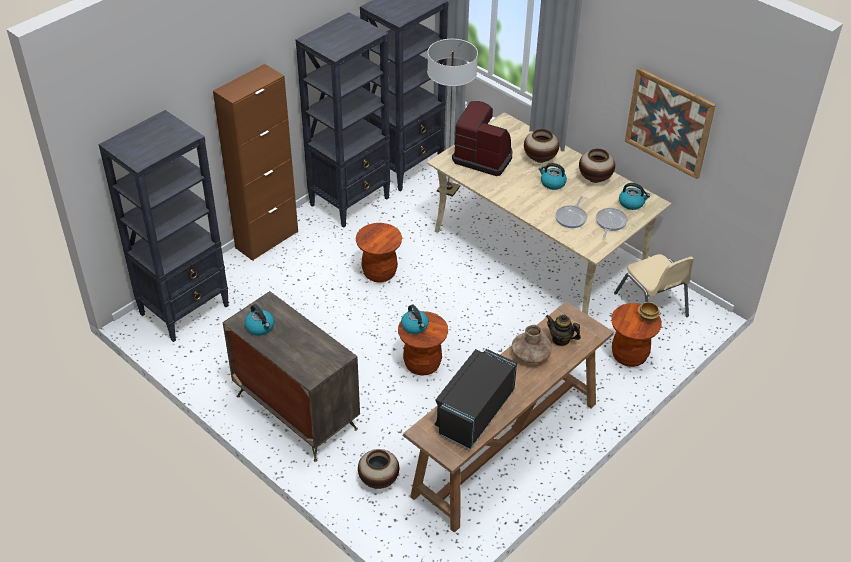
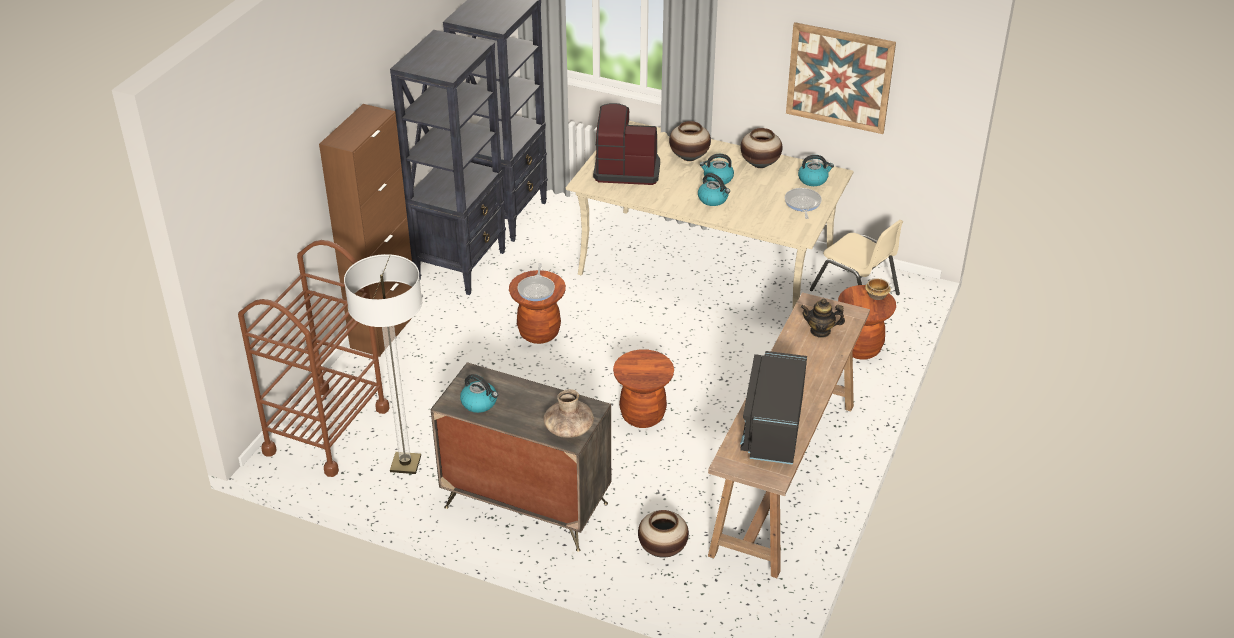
camera: 20 degrees left, 5 degrees down
(185, 310) = (326, 430): black bookcase -> brown cart
(415, 326) = (633, 368): kettle -> kettle (713, 199)
(448, 189) = (568, 227): floor lamp -> floor lamp (405, 464)
(530, 354) = (797, 354): brown vase -> brown vase (568, 429)
(571, 217) = (759, 208): frying pan -> frying pan (537, 289)

